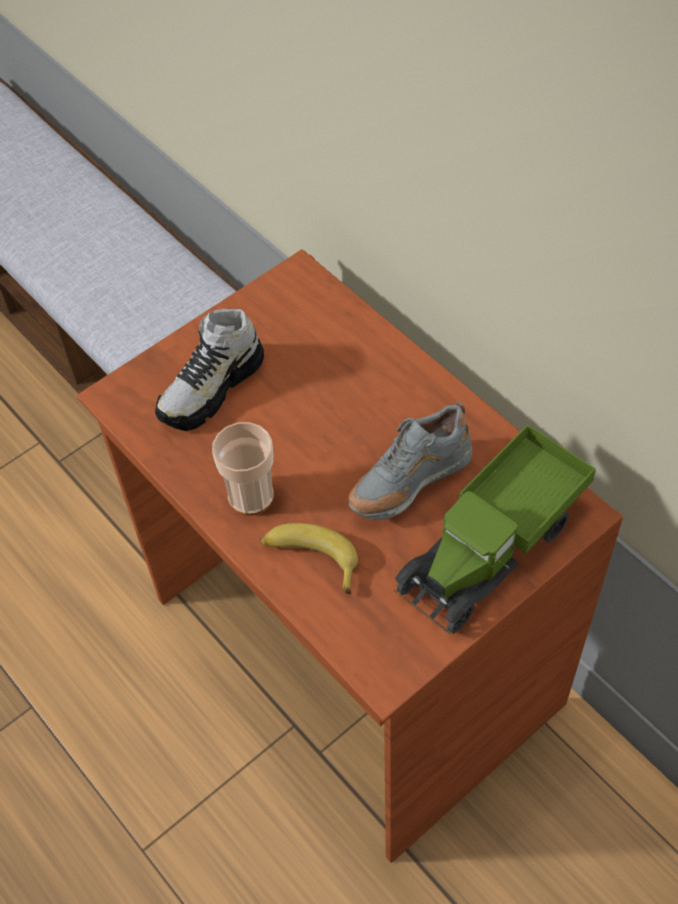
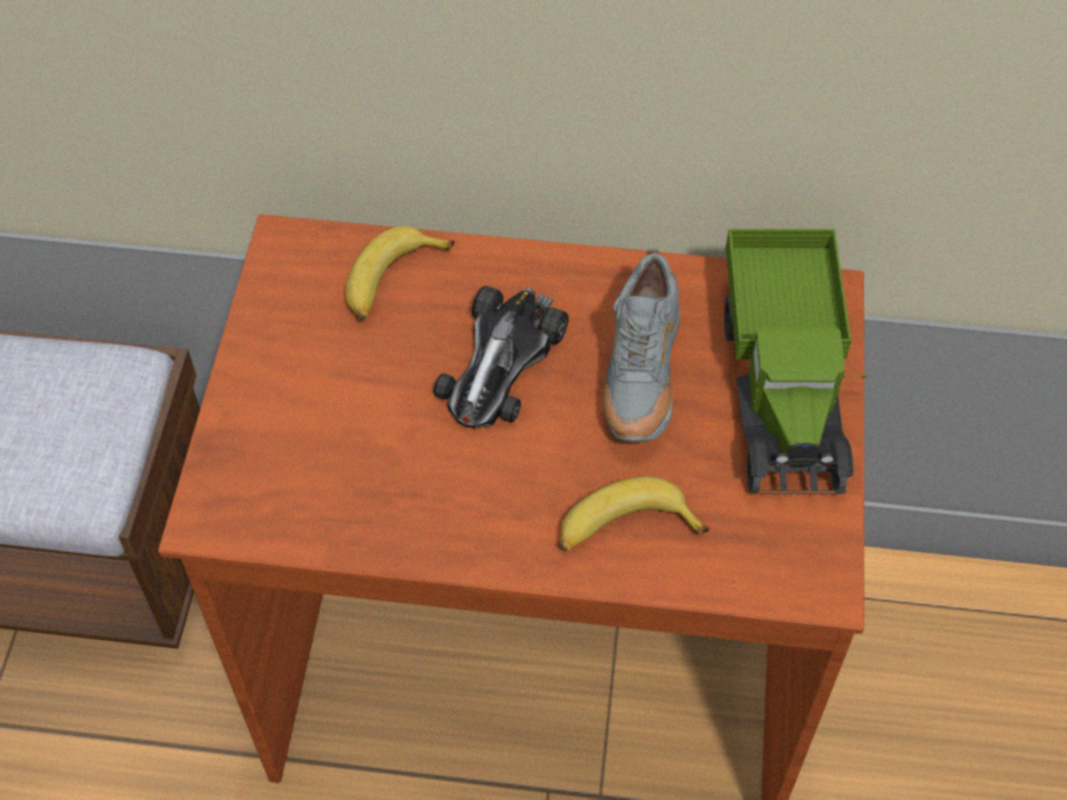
camera: 45 degrees left, 0 degrees up
(212, 389) = (321, 430): shoe -> none
(251, 496) = (491, 512): cup -> none
(331, 332) = (392, 281): none -> banana
(342, 417) = (500, 362): none -> toy car

